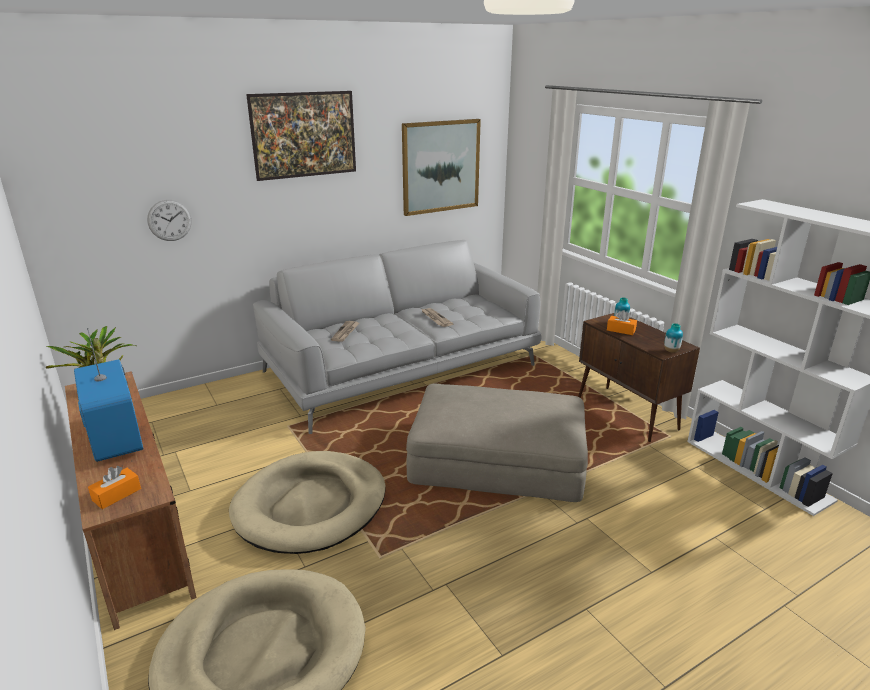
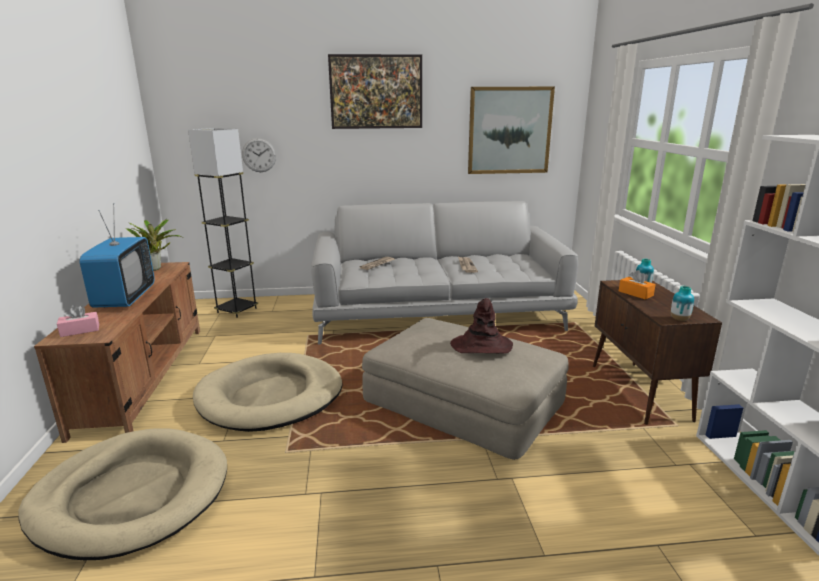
camera: 25 degrees right, 5 degrees down
(116, 494) = (80, 330): orange tissue box -> pink tissue box
(171, 413) = (237, 310): none -> grey floor lamp
(515, 405) = (481, 346): none -> brown hat

